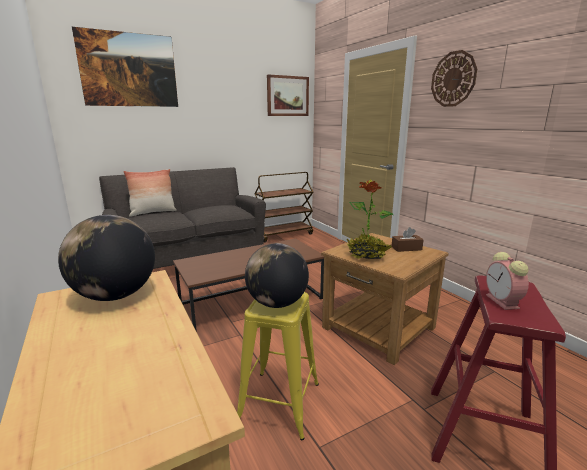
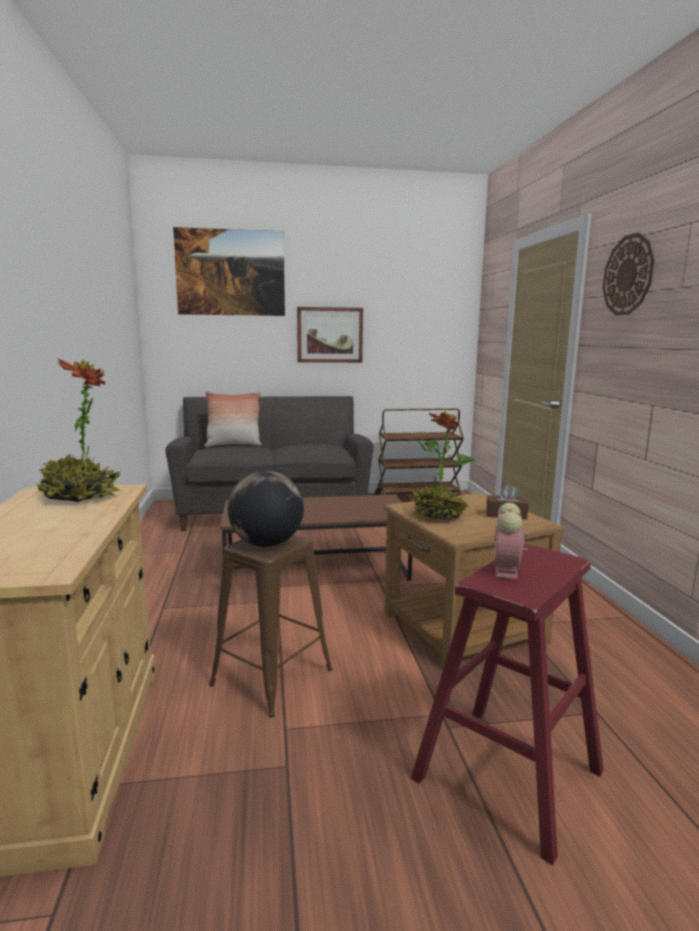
camera: 20 degrees right, 5 degrees down
(116, 296) = (81, 496): globe -> potted plant
(279, 403) = (272, 677): yellow stool -> brown stool
(287, 96) = (438, 301): picture -> picture (329, 335)

